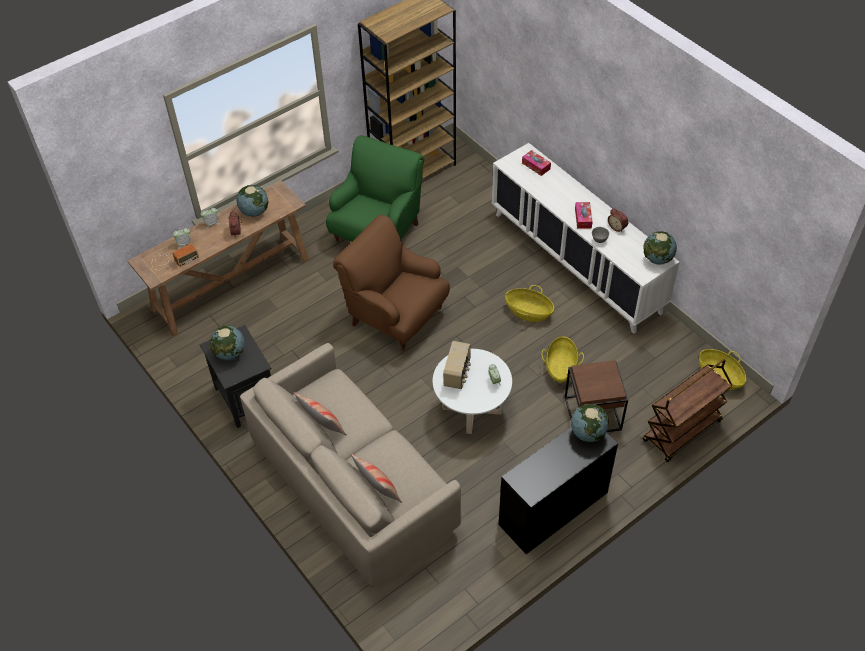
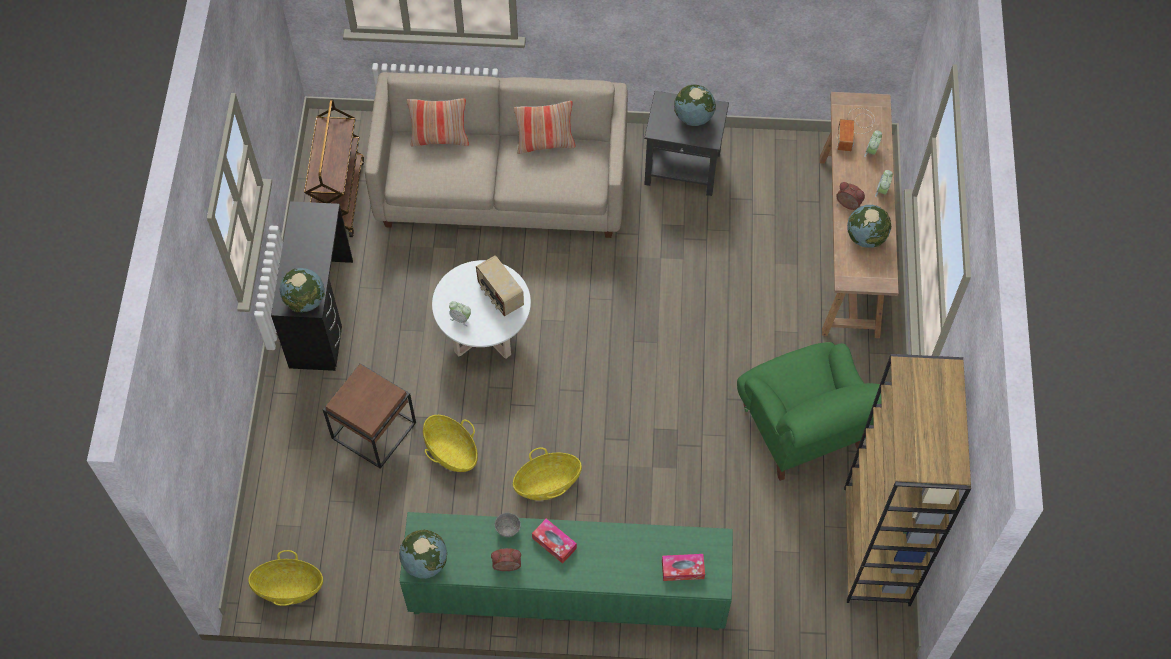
camera: 130 degrees right, 10 degrees up
(395, 316) = (663, 357): brown armchair -> none
(576, 262) = (568, 594): white cabinet -> green cabinet
(682, 432) = (274, 489): brown cart -> brown cart (339, 196)

